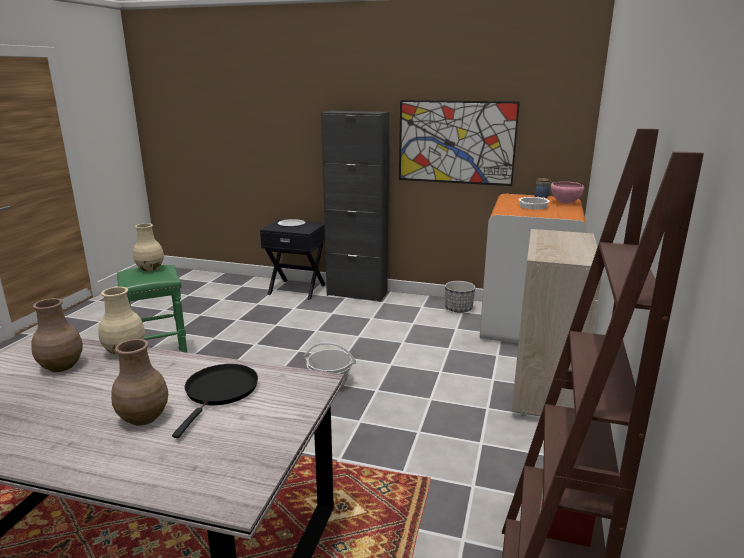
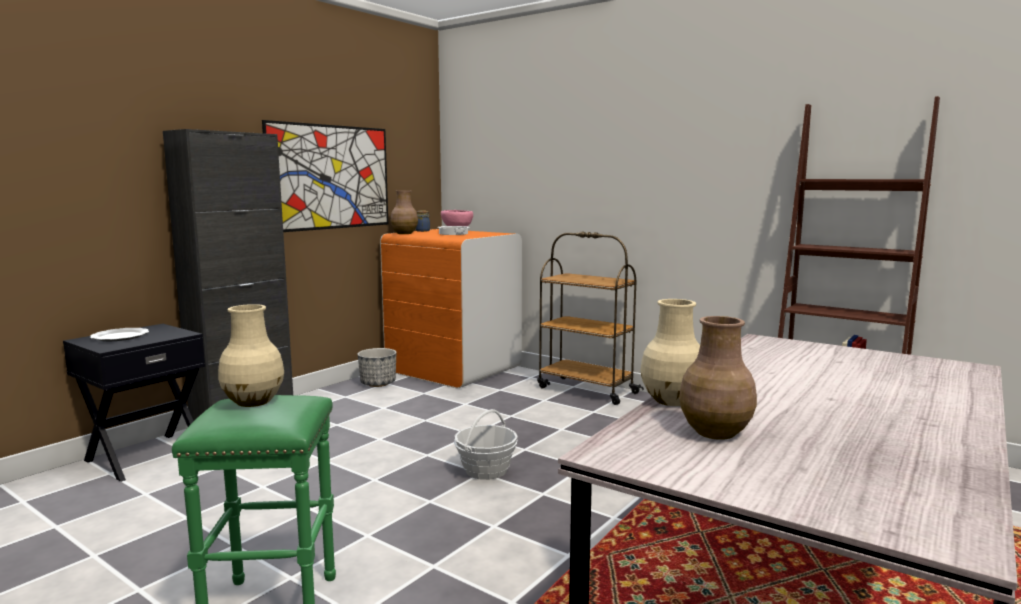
camera: 70 degrees left, 10 degrees down
(144, 417) = (851, 391): brown vase -> brown vase (404, 233)
(220, 392) = (789, 366): black frying pan -> none
(544, 395) = (586, 390): beige cabinet -> brown cart

